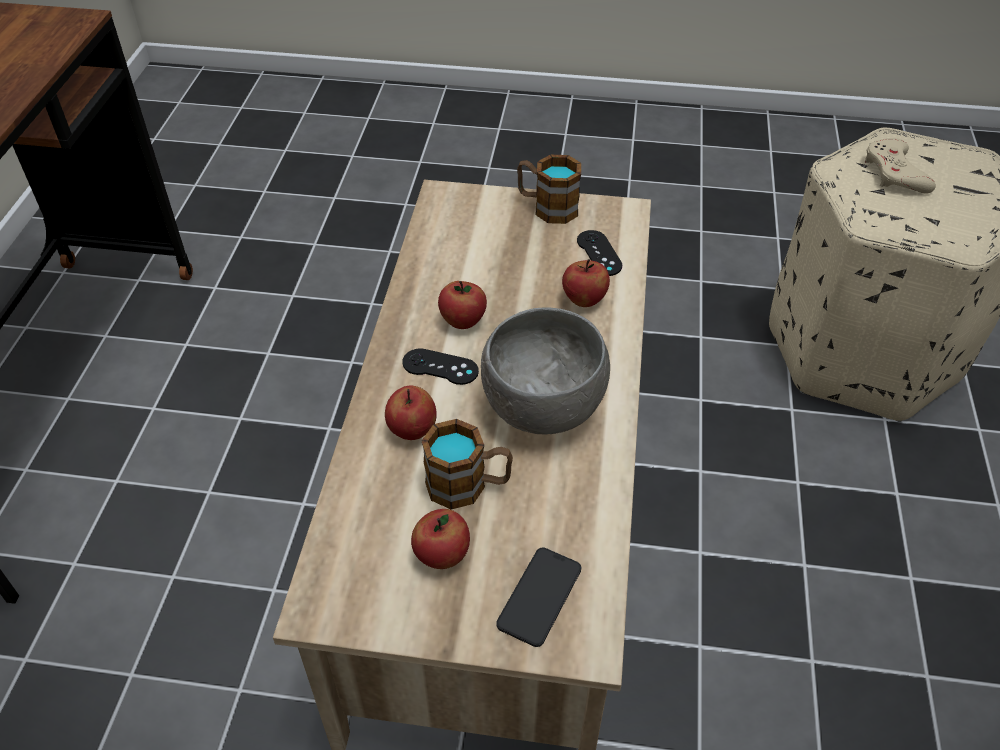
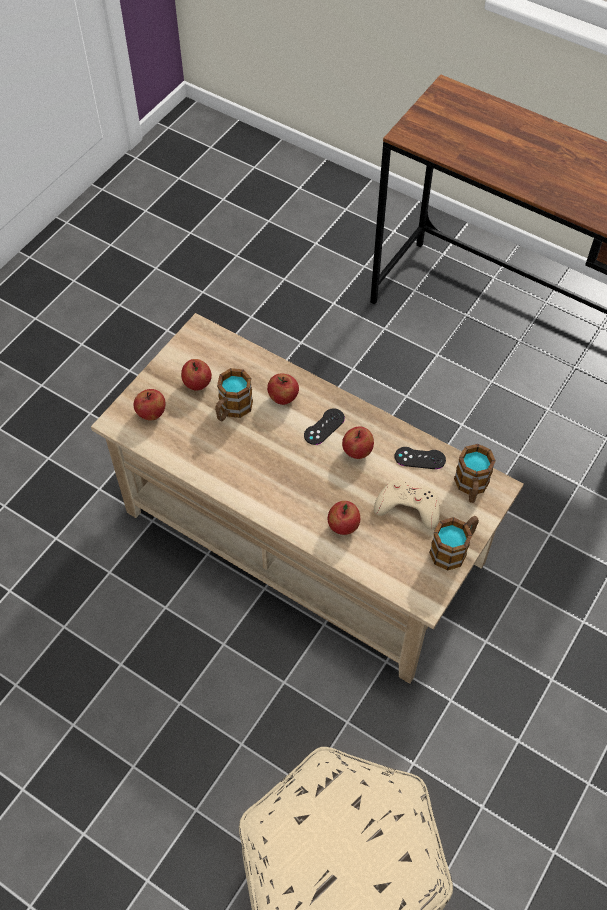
camera: 115 degrees right, 10 degrees up
(454, 214) = (471, 487): none -> mug
(539, 596) = (151, 413): phone -> apple
(541, 407) = (266, 463): grey bowl -> none
(599, 253) = (386, 558): black game controller -> black game controller (420, 458)
(895, 173) = (374, 836): beige game controller -> beige game controller (408, 507)

